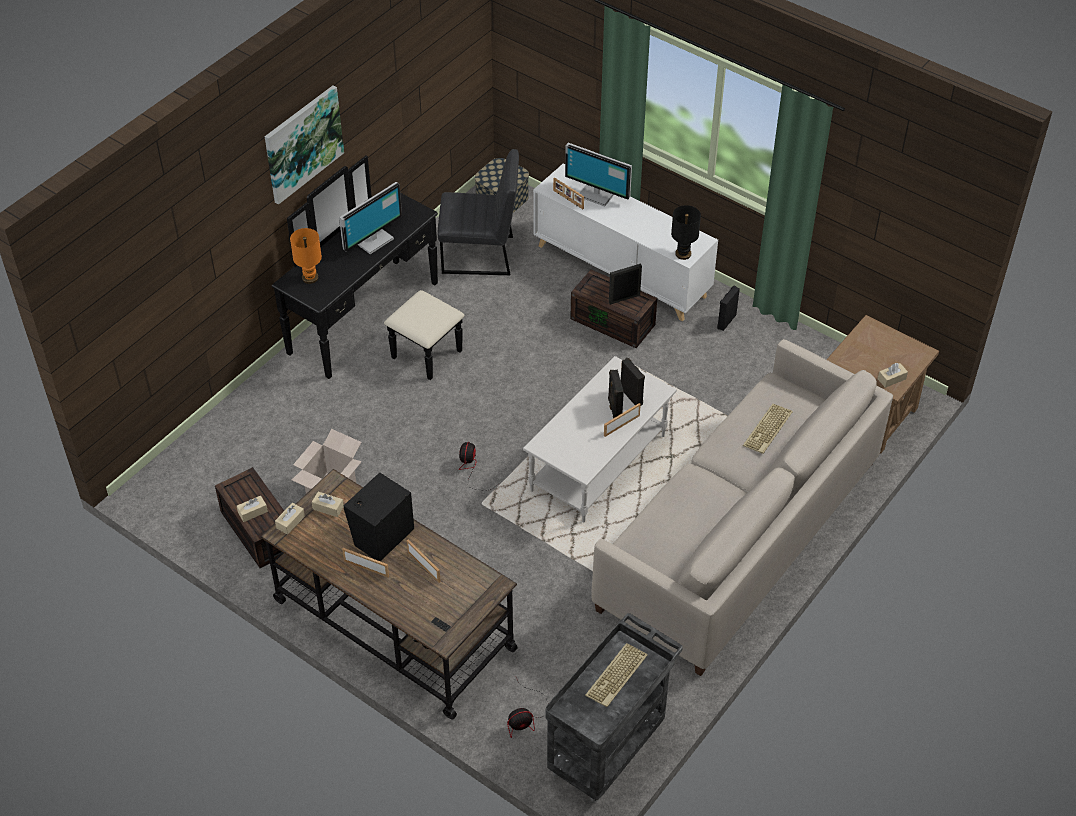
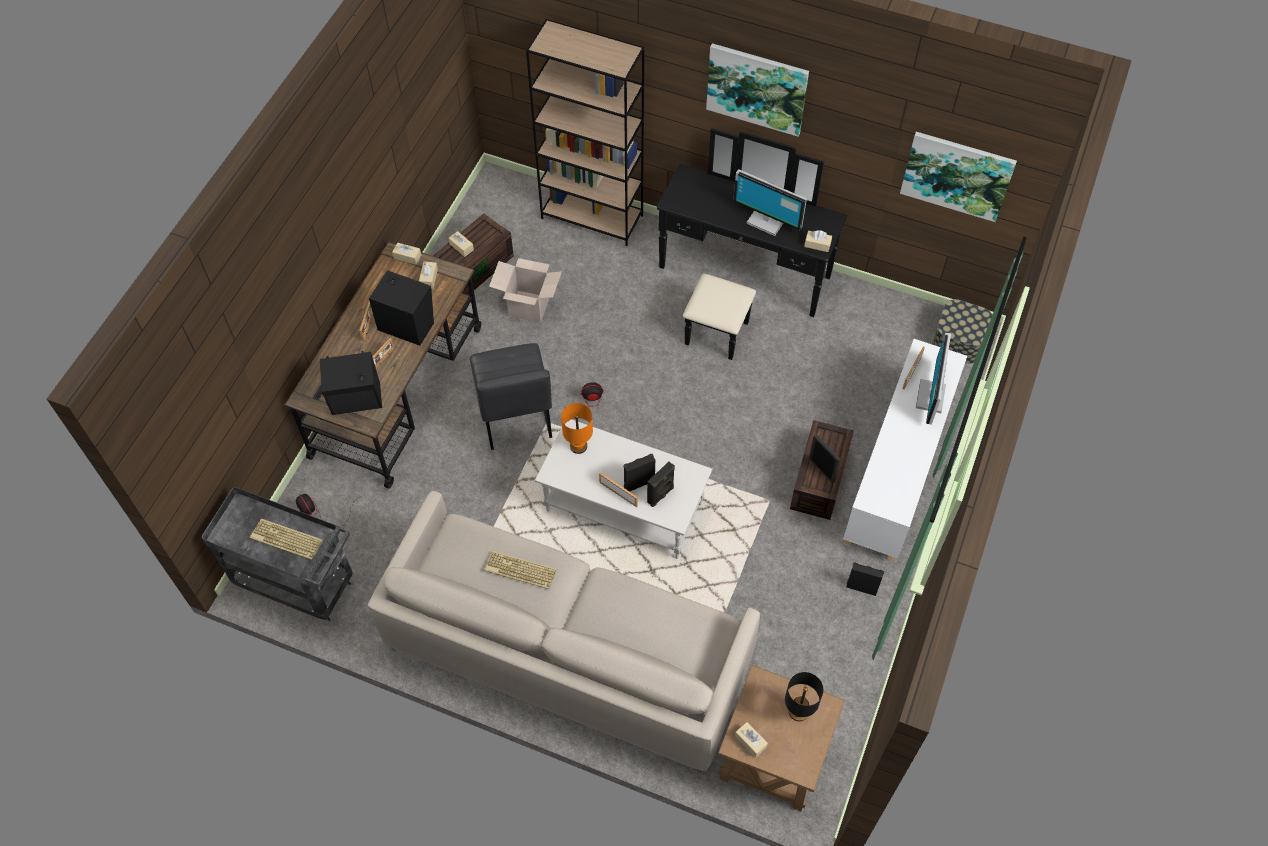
camera: 75 degrees right, 10 degrees up
(237, 417) = (593, 217): none -> beige bookcase
(310, 278) = (697, 188): orange table lamp -> orange table lamp (578, 446)
(417, 213) = (817, 244): none -> beige tissue box
(439, 69) = (957, 175): none -> picture
(465, 592) = (357, 401): none -> black speaker
(480, 255) = (867, 342): grey chair -> grey chair (515, 415)
(683, 253) = (872, 496): black table lamp -> black table lamp (799, 711)
(768, 430) = (644, 627): keyboard -> keyboard (520, 571)

